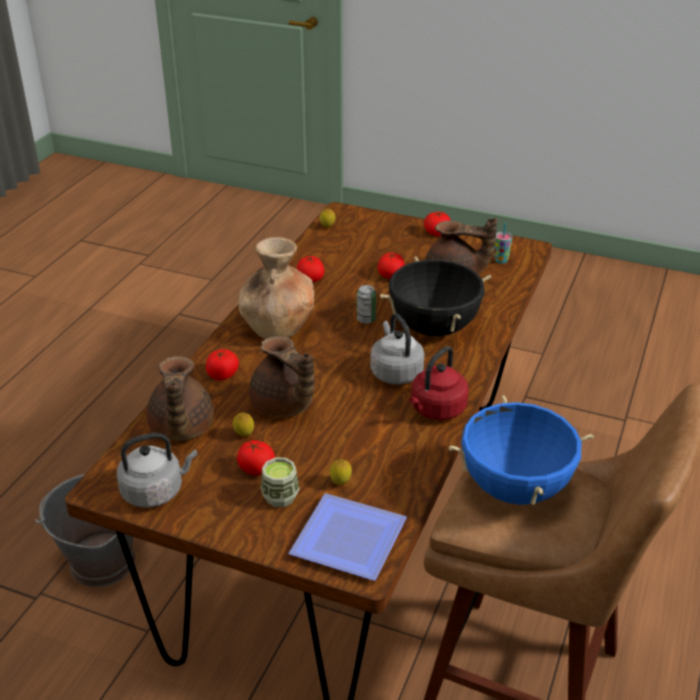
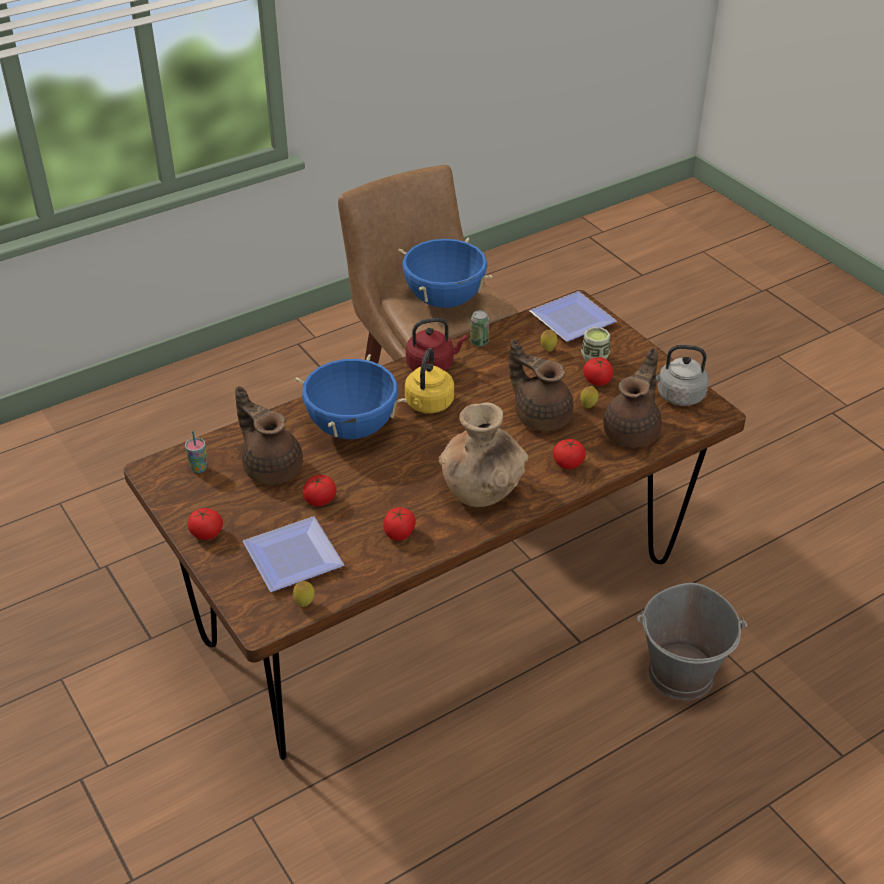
camera: 145 degrees left, 5 degrees up
(283, 406) = (541, 415): brown teapot -> brown teapot turned 45 degrees counterclockwise
(364, 241) = (291, 560): none -> plate
(366, 319) = (398, 462): can -> can (479, 342)
(395, 372) = (428, 405): grey kettle -> yellow kettle
(434, 328) = (352, 428): black cooking pot -> blue cooking pot

